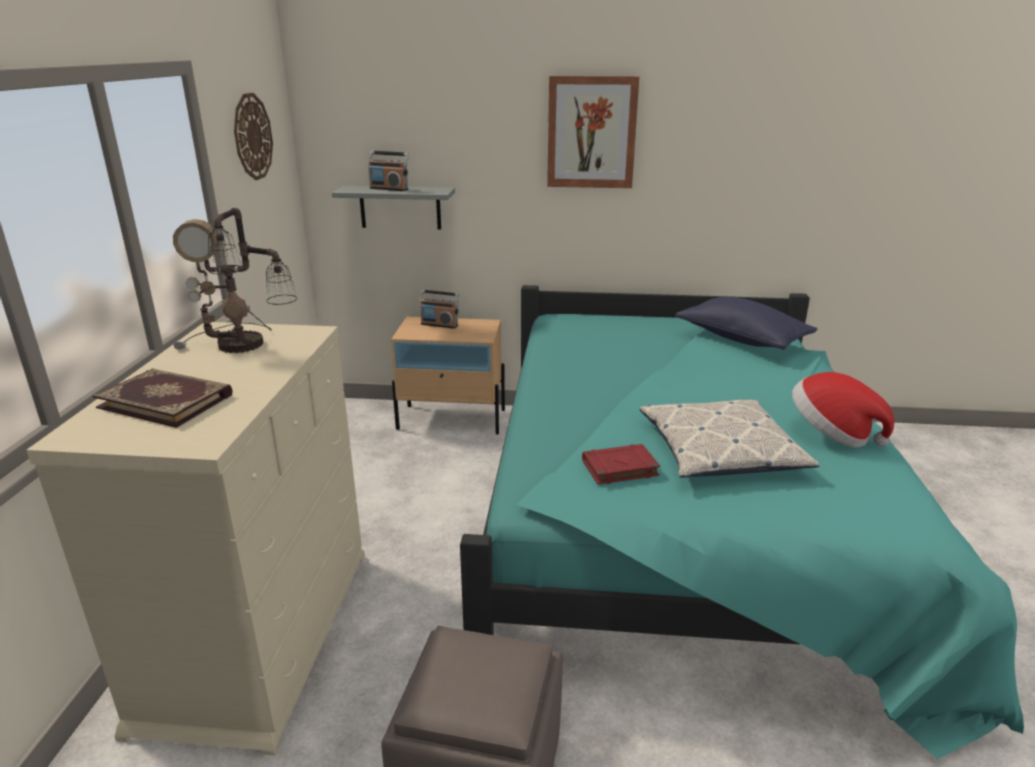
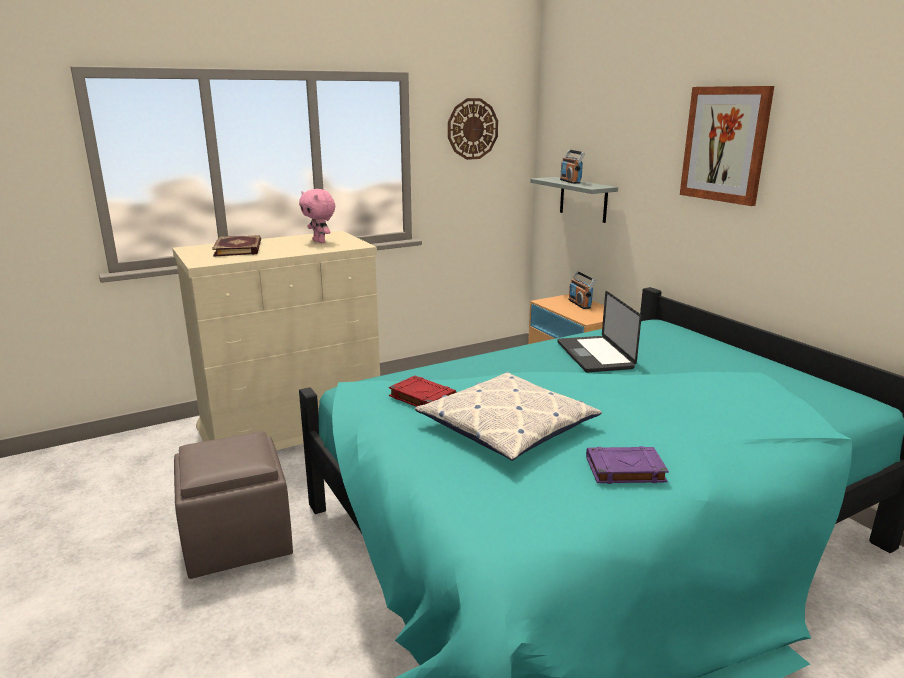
camera: 55 degrees right, 5 degrees down
(243, 346) = (320, 241): table lamp -> pink plush toy
(599, 364) = (594, 355): none -> laptop
(741, 339) = (770, 391): blue pillow -> none
(831, 434) = (624, 470): hat -> purple book

